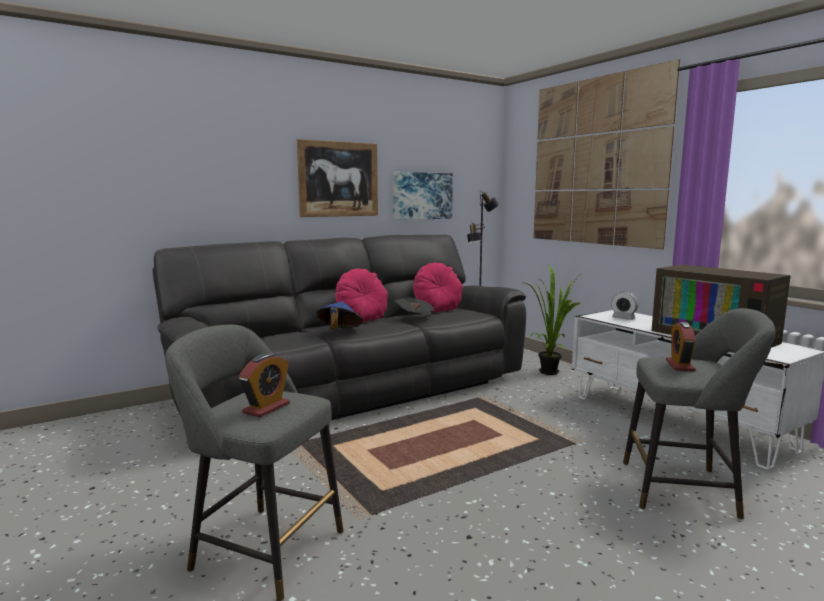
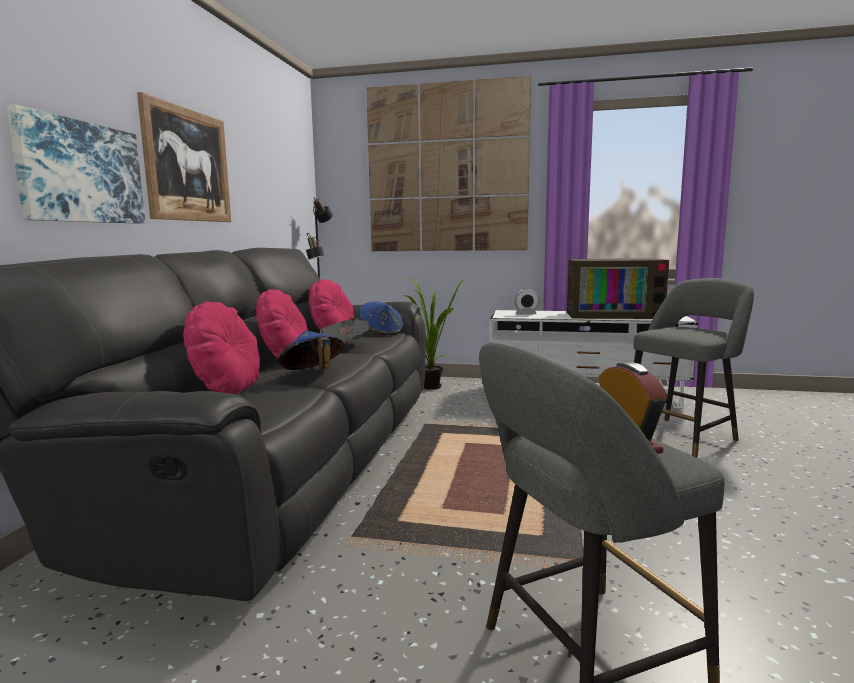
camera: 45 degrees left, 0 degrees up
(284, 332) = (227, 391): none -> pink pillow
(422, 196) = (263, 199): picture -> picture (80, 172)
(473, 312) = (381, 332): none -> blue hat
(680, 365) = (683, 330): alarm clock -> none

